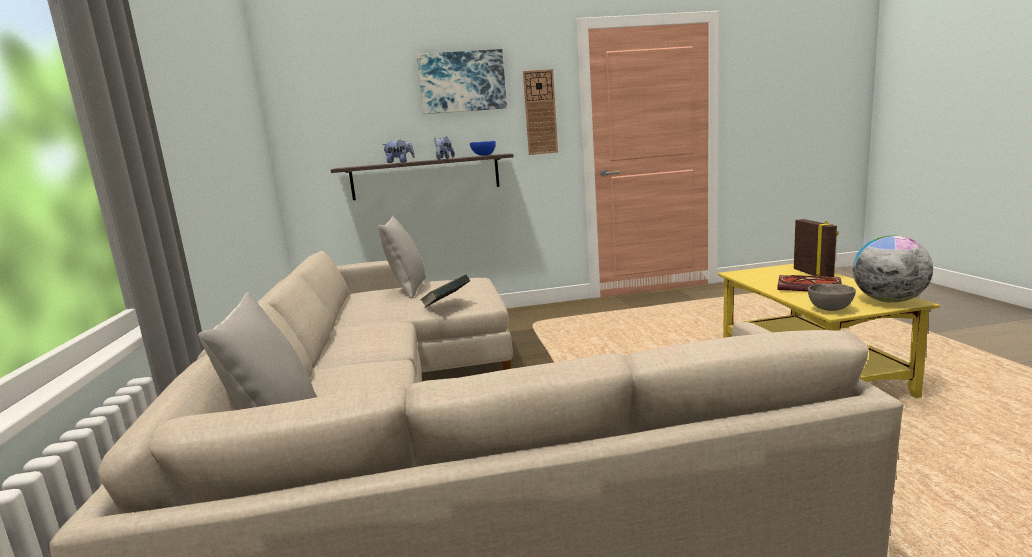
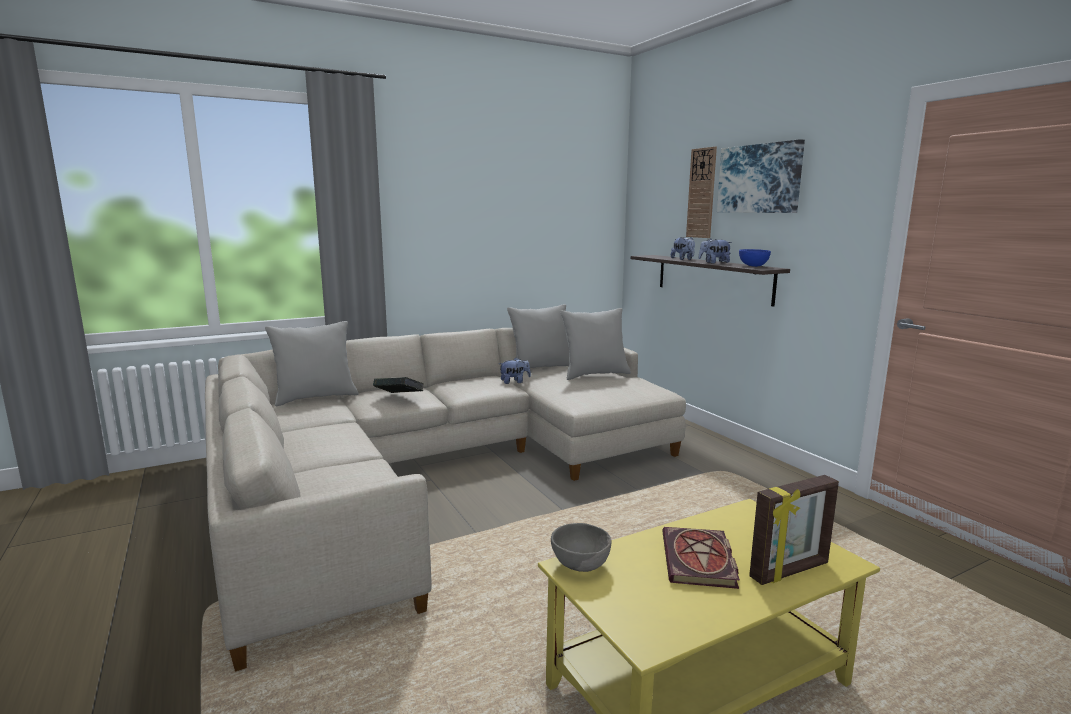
camera: 70 degrees right, 0 degrees up
(344, 307) = (541, 368): none -> grey pillow
(376, 321) = (514, 382): none -> plush toy
(446, 305) = (559, 393): book -> book (399, 398)
(540, 112) = (836, 222): wall clock -> wall clock (701, 193)
(888, 301) = (642, 620): globe -> none

